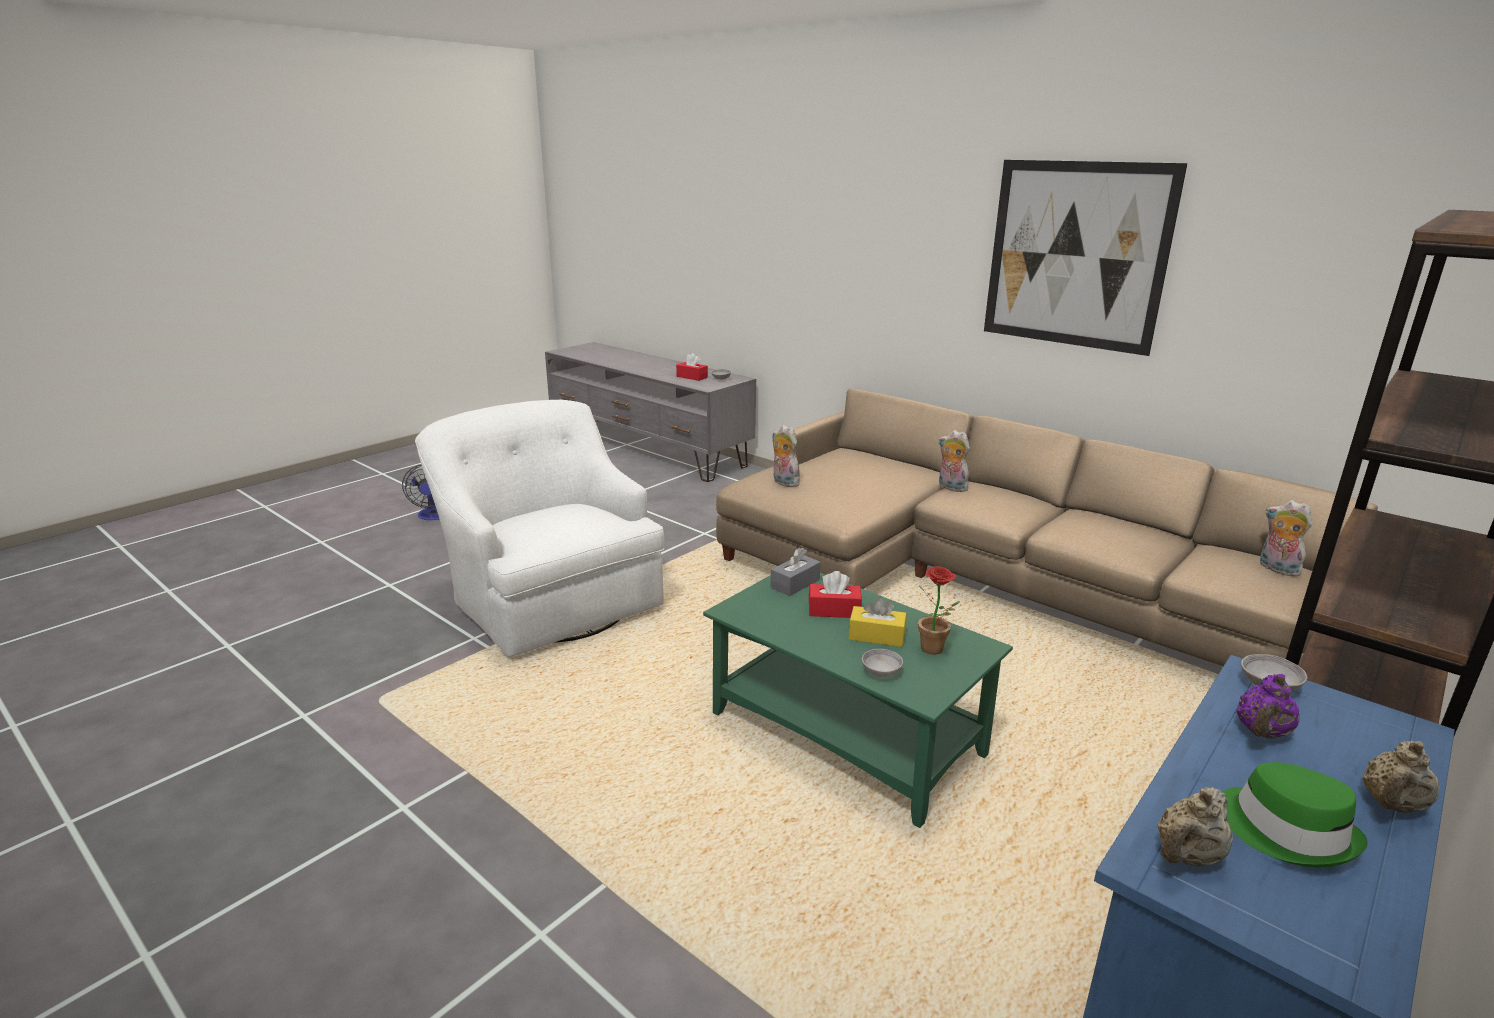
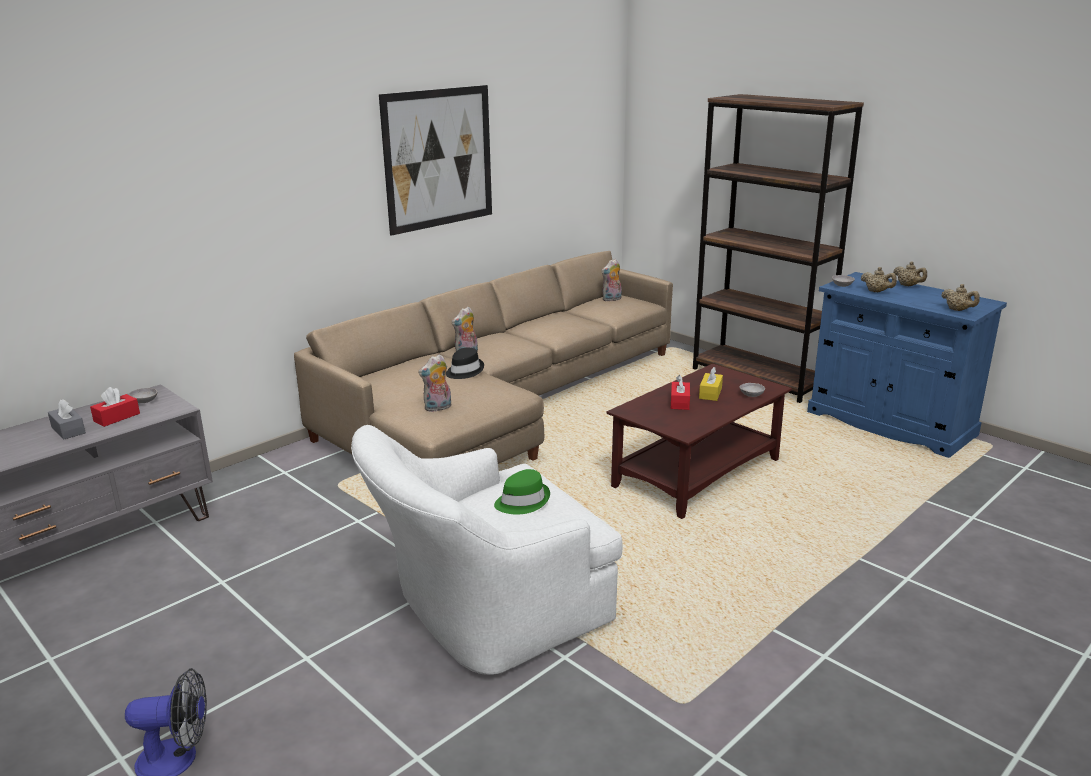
camera: 85 degrees left, 0 degrees up
(795, 584) = (642, 411): grey tissue box -> grey tissue box (68, 430)
(848, 734) = (697, 473): green coffee table -> brown coffee table
(889, 487) = (464, 371): none -> black hat
(934, 651) = (724, 381): potted plant -> none
(1261, 732) = (876, 291): purple teapot -> beige teapot
(1287, 830) = (933, 298): green hat -> green hat (522, 501)

